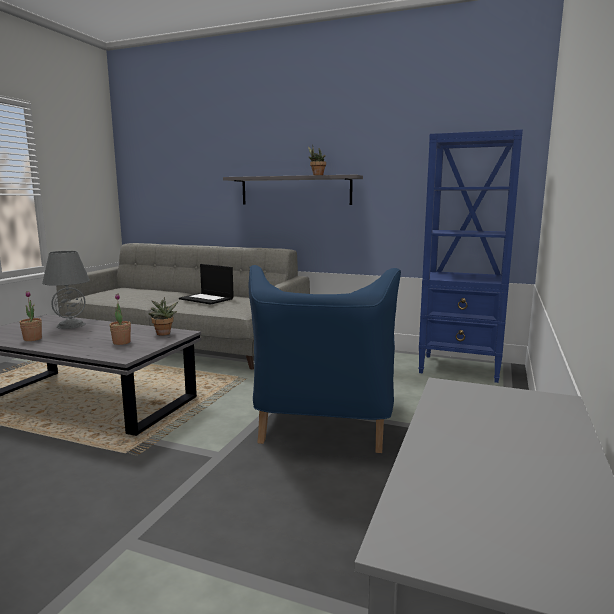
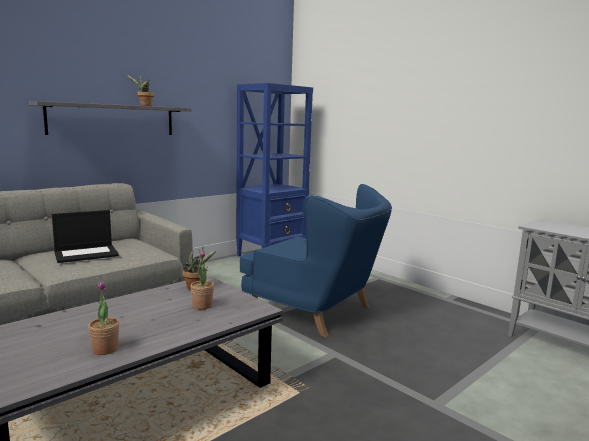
camera: 65 degrees left, 0 degrees up
(71, 325) = (64, 325): grey table lamp -> none

